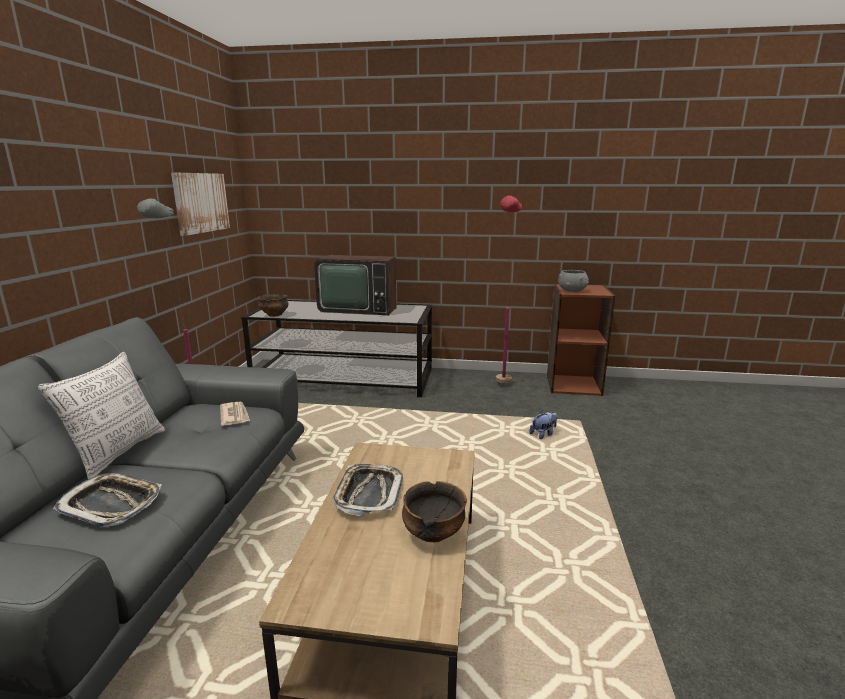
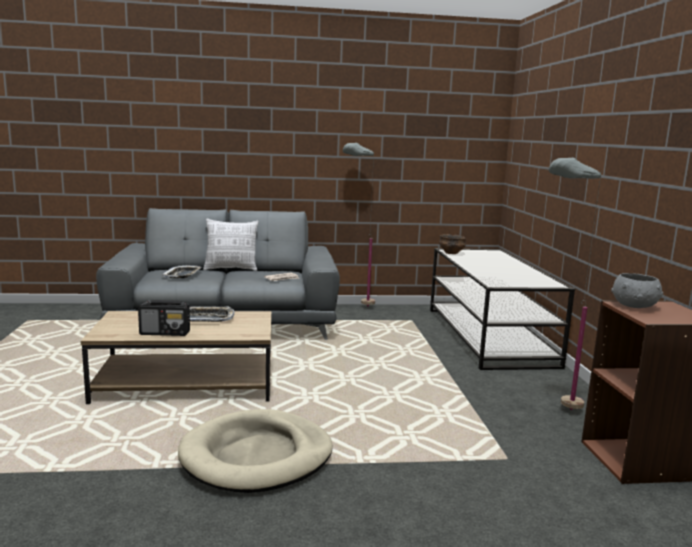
camera: 75 degrees right, 5 degrees down
(200, 202) = (431, 151): picture -> none
(358, 308) = (511, 269): television -> none
(433, 534) = (165, 333): bowl -> radio
(502, 389) = (552, 409): red floor lamp -> grey floor lamp
(543, 434) = (447, 434): plush toy -> none
(601, 540) = (257, 456): none -> beige dog bed

